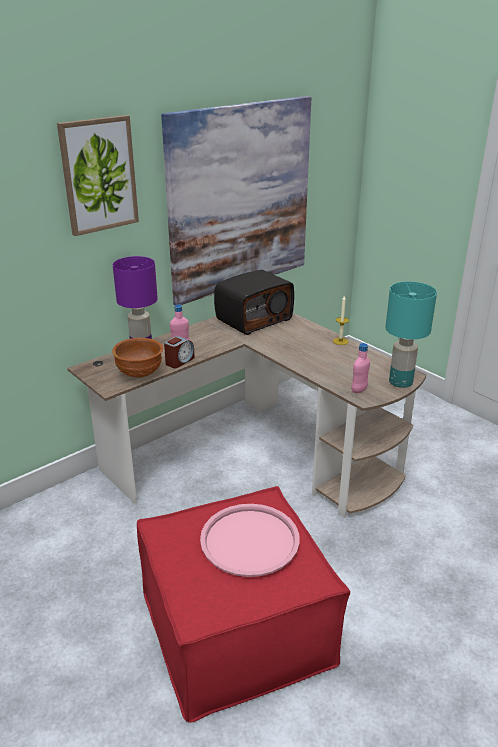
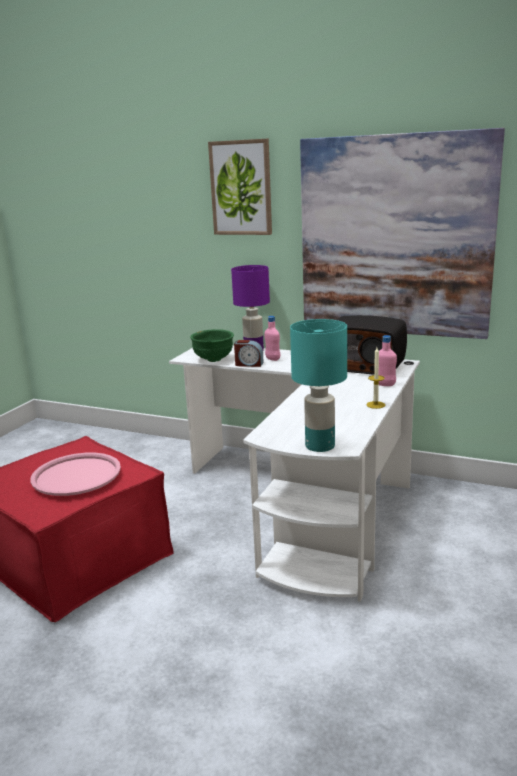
camera: 65 degrees right, 10 degrees down
(140, 374) = (213, 360): brown bowl -> green bowl
(256, 454) = (309, 502): brown desk -> white desk
(359, 390) = (277, 431): pink bottle -> pink bottle (385, 385)

